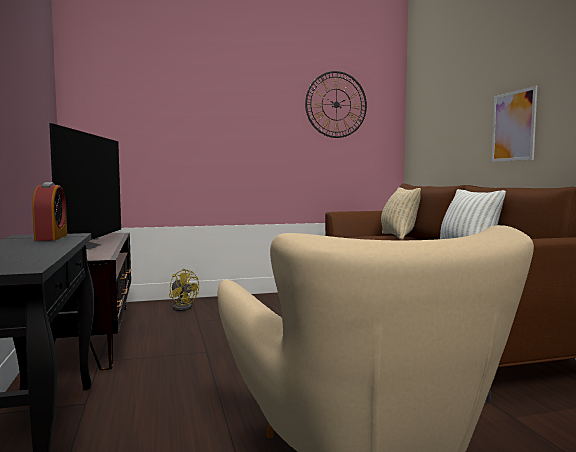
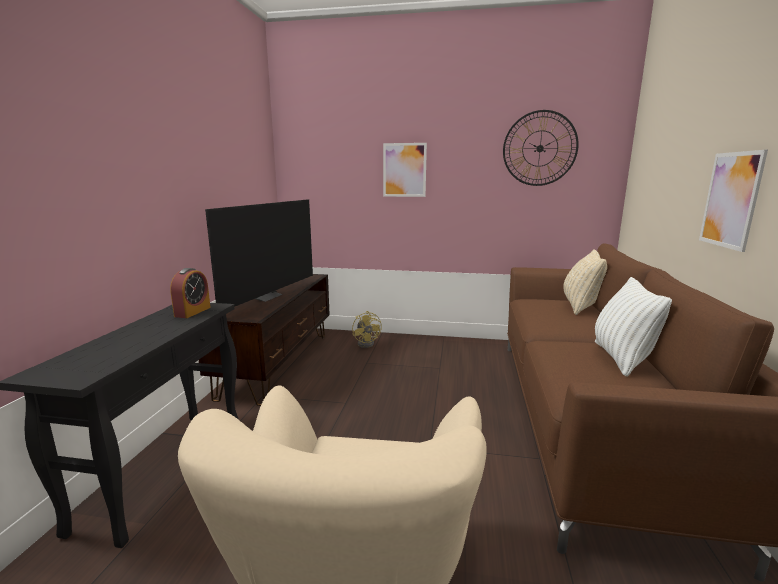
camera: 25 degrees right, 10 degrees up
(212, 119) = (404, 170): none -> picture

